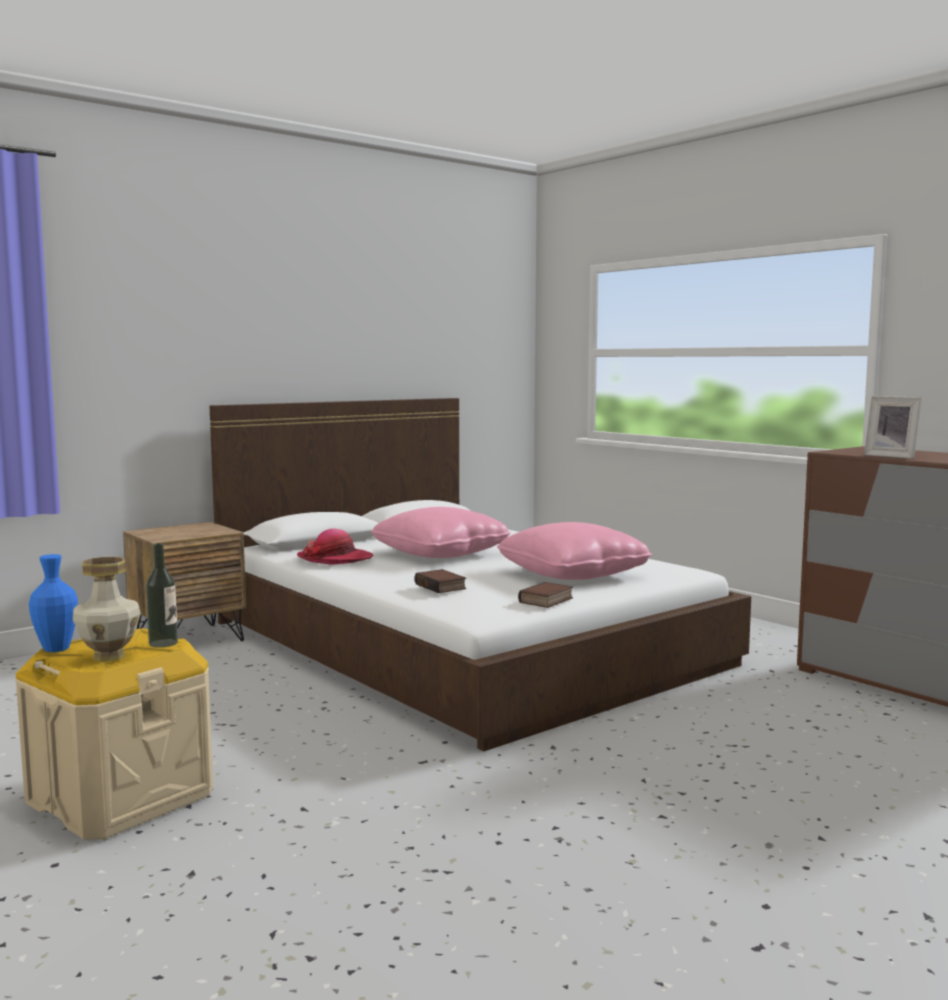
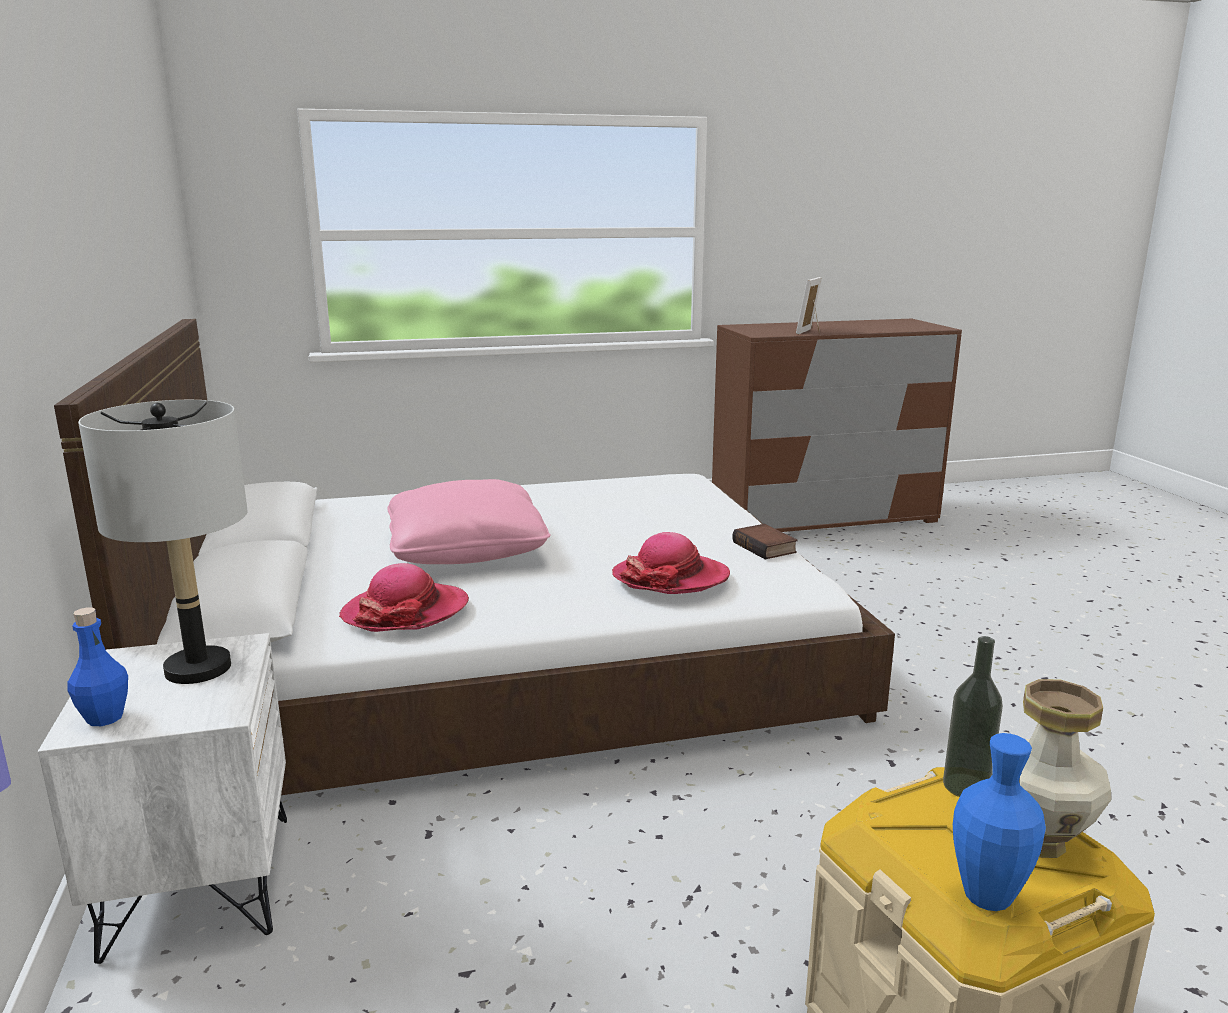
camera: 65 degrees left, 10 degrees up
(150, 531) = (105, 718): none -> blue bottle
(187, 640) = (198, 885): brown nightstand -> white nightstand
(198, 531) = (197, 669): none -> grey table lamp
(442, 586) = (670, 578): book -> hat
(573, 574) = (654, 516): pink pillow -> none
(892, 456) = (811, 332): picture frame -> picture frame turned 135 degrees clockwise

